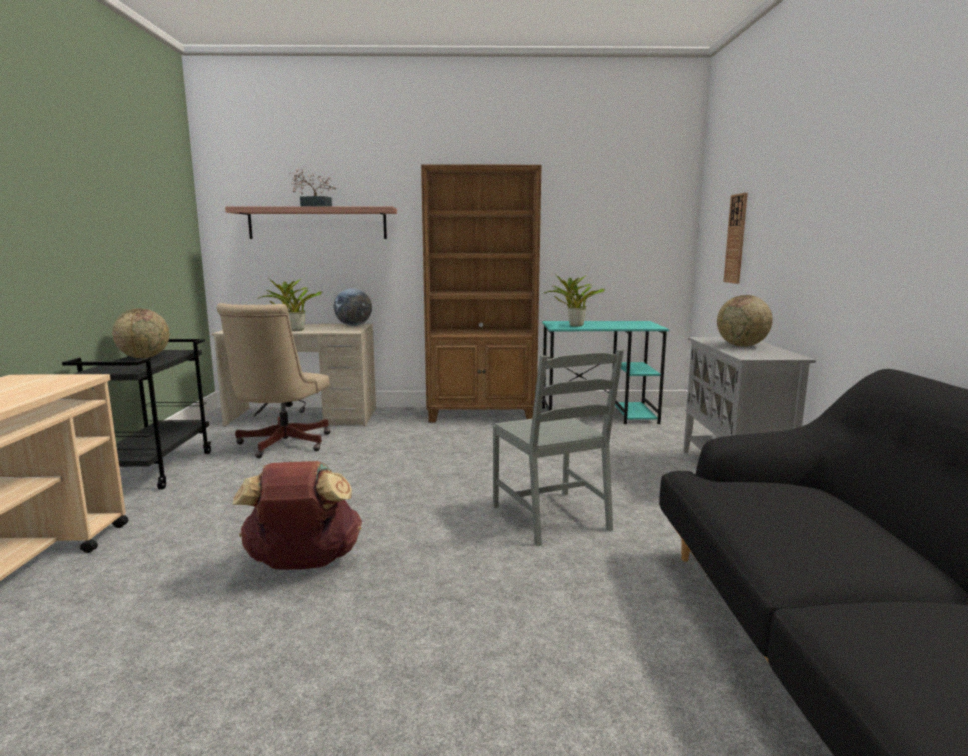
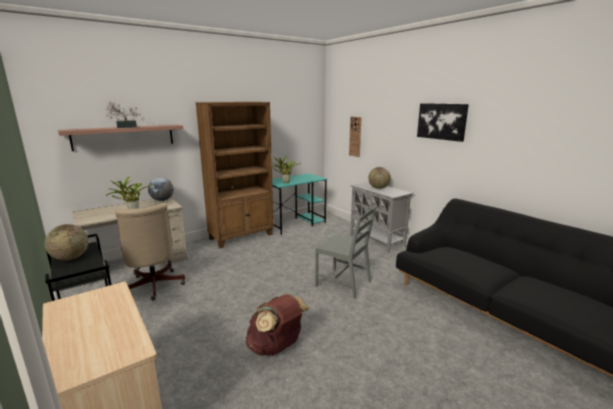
camera: 35 degrees left, 5 degrees up
(882, 163) = (441, 121): none -> picture

